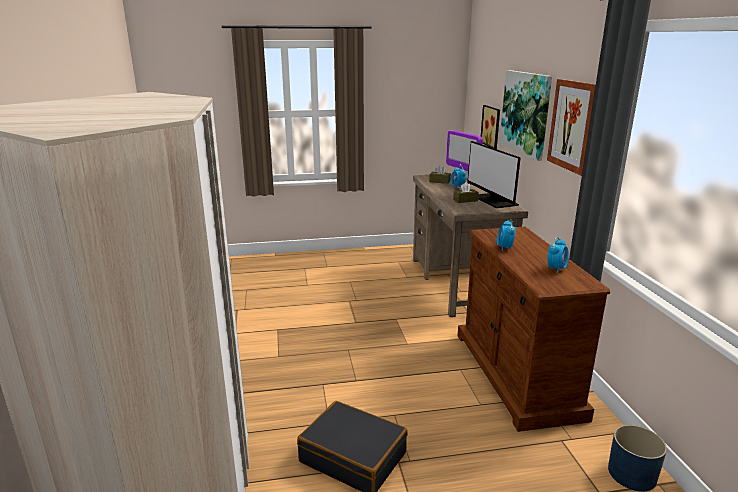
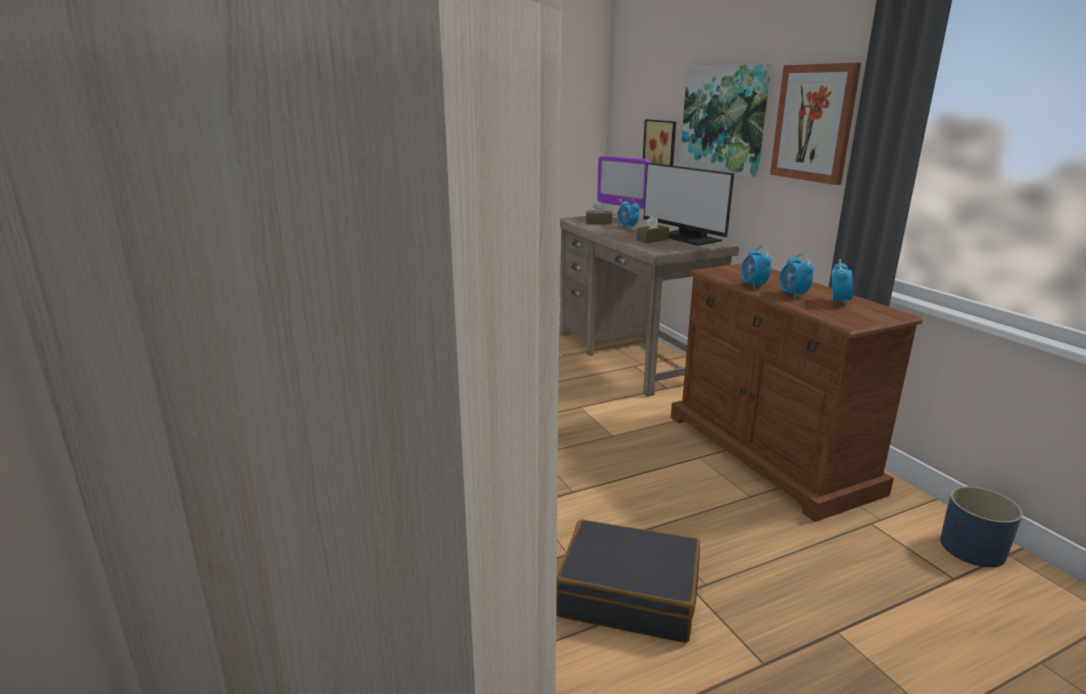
camera: 15 degrees left, 0 degrees up
(527, 259) = (793, 295): none -> alarm clock

